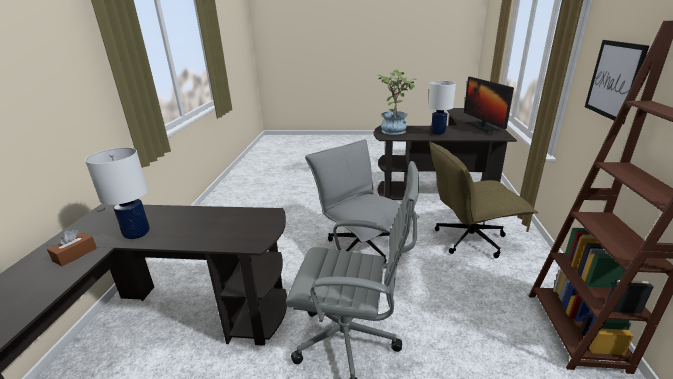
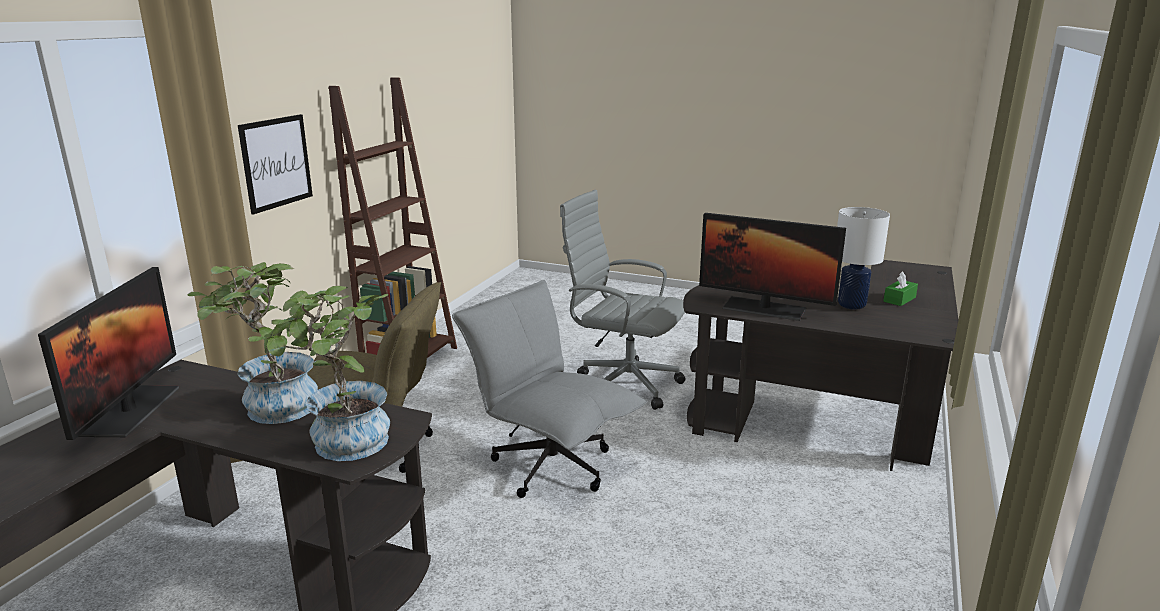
camera: 165 degrees left, 5 degrees down
(75, 254) = (899, 299): brown tissue box -> green tissue box
(218, 219) = (764, 309): none -> monitor
(362, 248) = (553, 467): grey office chair -> grey office chair turned 150 degrees clockwise
(438, 133) = (270, 408): white table lamp -> potted plant

